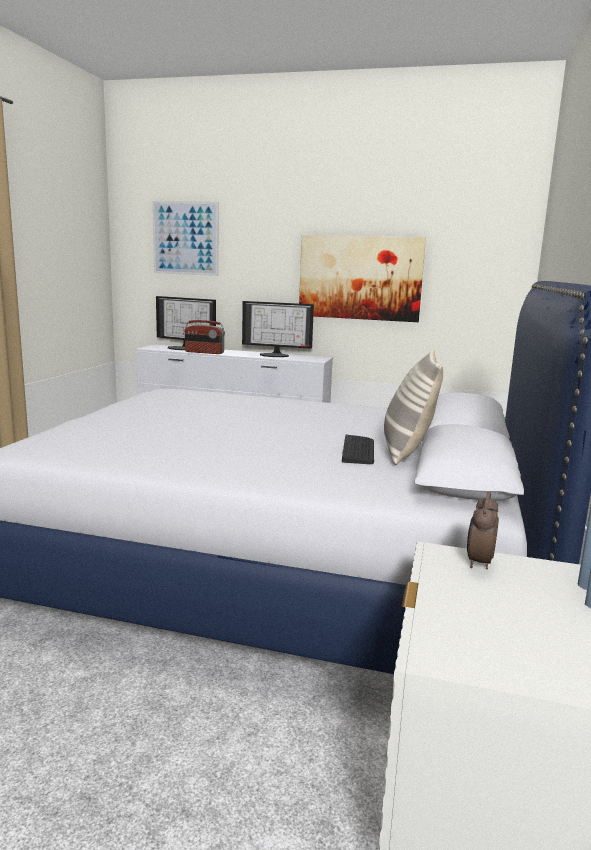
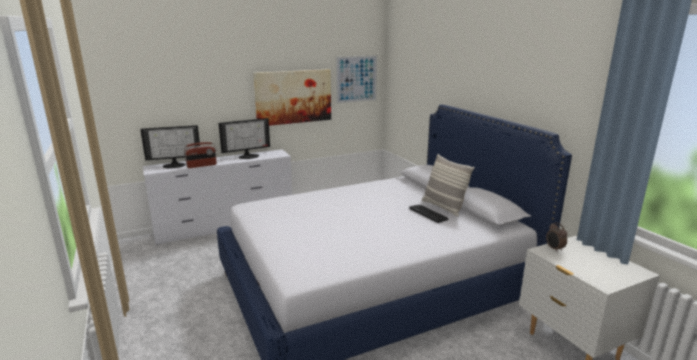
camera: 40 degrees left, 5 degrees up
(185, 238) = (160, 81): picture -> picture (356, 79)

